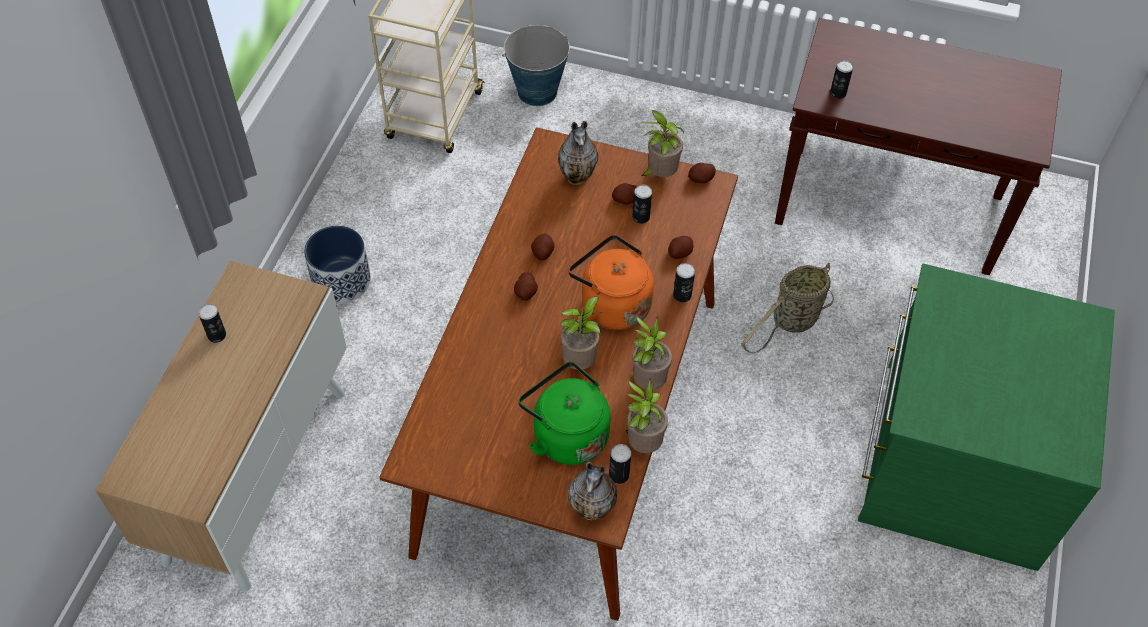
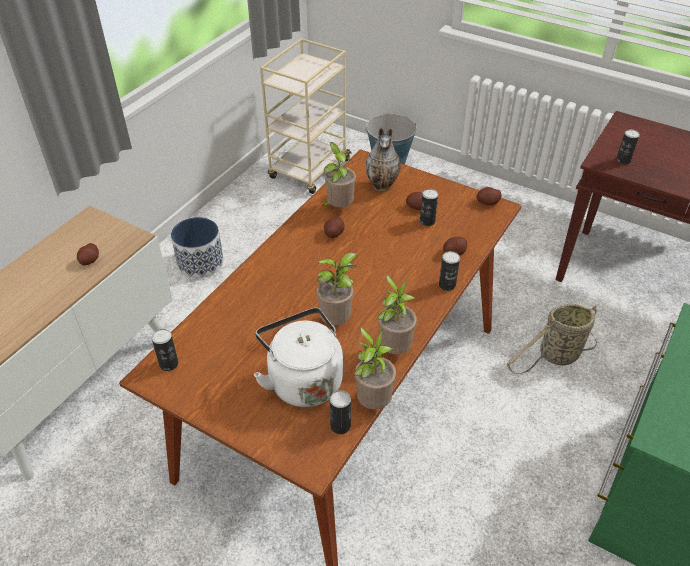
camera: 15 degrees right, 10 degrees down
(217, 335) = (51, 253): can -> can (169, 364)
(526, 292) = (308, 260): potato -> potato (90, 260)
(566, 434) = (302, 380): green kettle -> white kettle
(593, 510) = (304, 453): vase -> none
(611, 304) = (380, 281): orange kettle -> none
(660, 174) = (452, 194): potted plant -> potted plant (338, 207)

